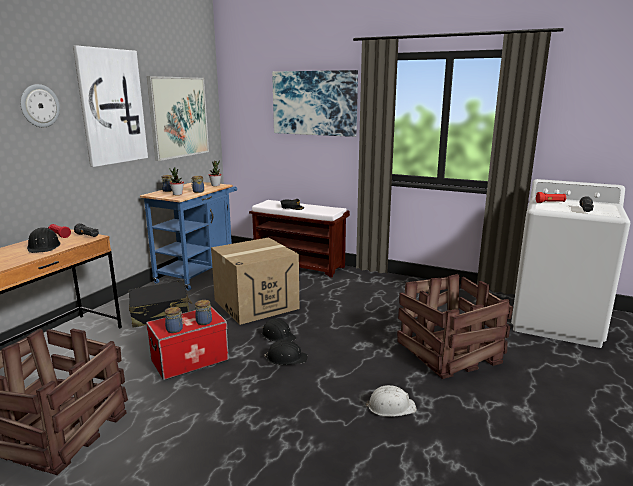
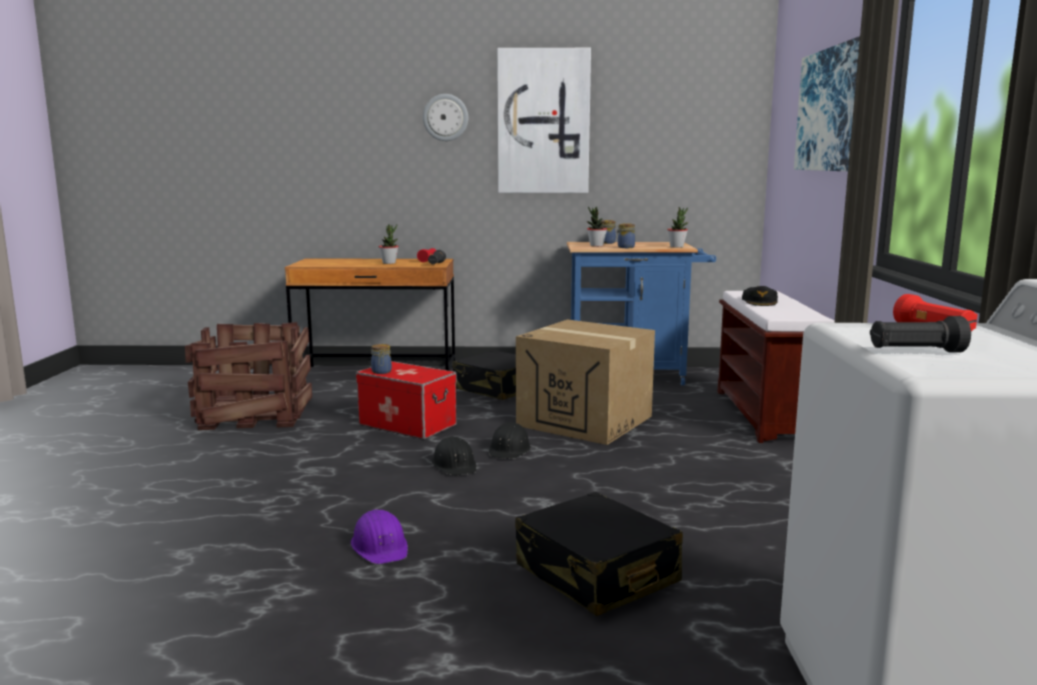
camera: 65 degrees right, 5 degrees down
(44, 247) = (389, 263): black hard hat -> potted plant
(179, 117) = (666, 141): picture -> none
(204, 322) = (410, 377): jar -> none
(390, 407) = (380, 546): white hard hat -> purple hard hat
(450, 352) = (596, 574): crate -> black suitcase

